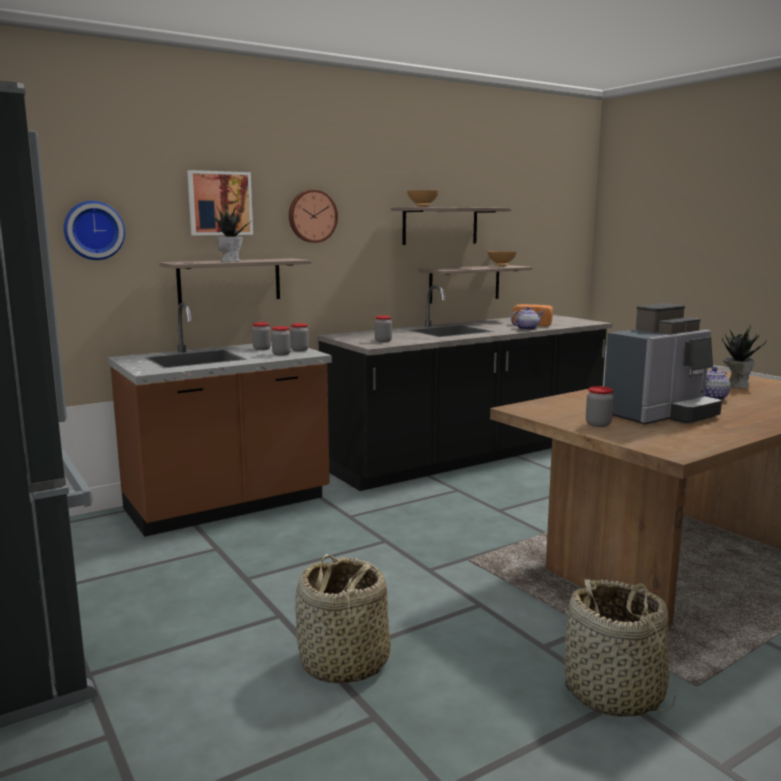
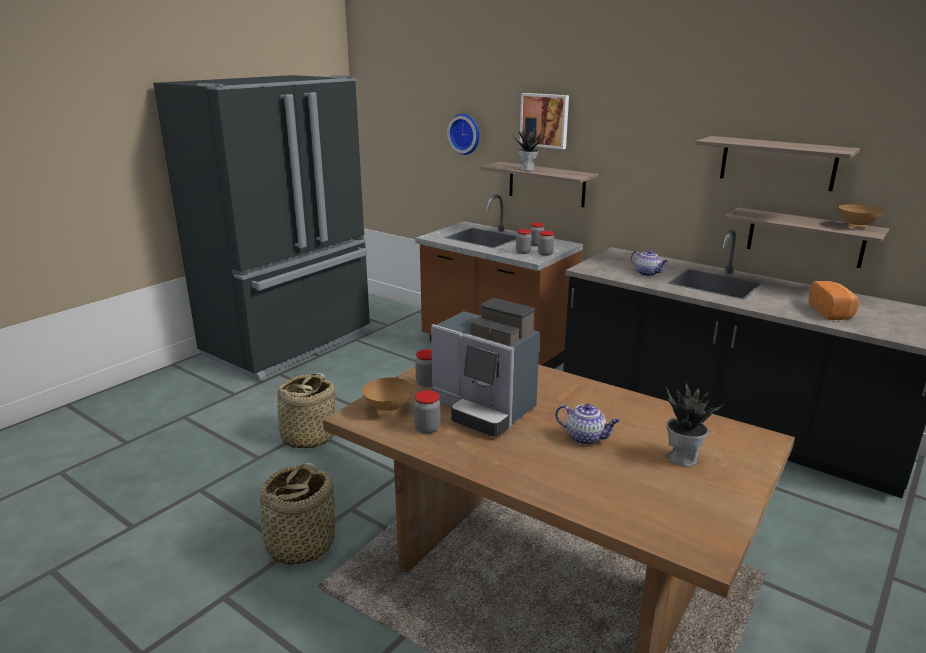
camera: 70 degrees right, 10 degrees up
(312, 216) = (621, 137): wall clock -> none
(383, 341) = (610, 269): jar -> jar (427, 428)
(423, 207) = (734, 140): brown bowl -> brown bowl (389, 410)
(527, 329) = (790, 312): teapot -> teapot (648, 273)

